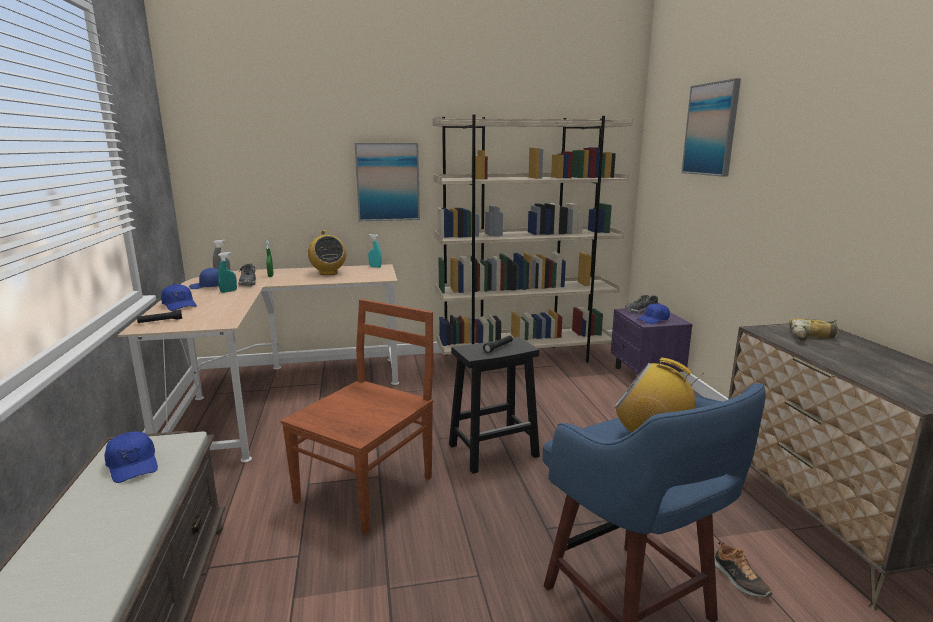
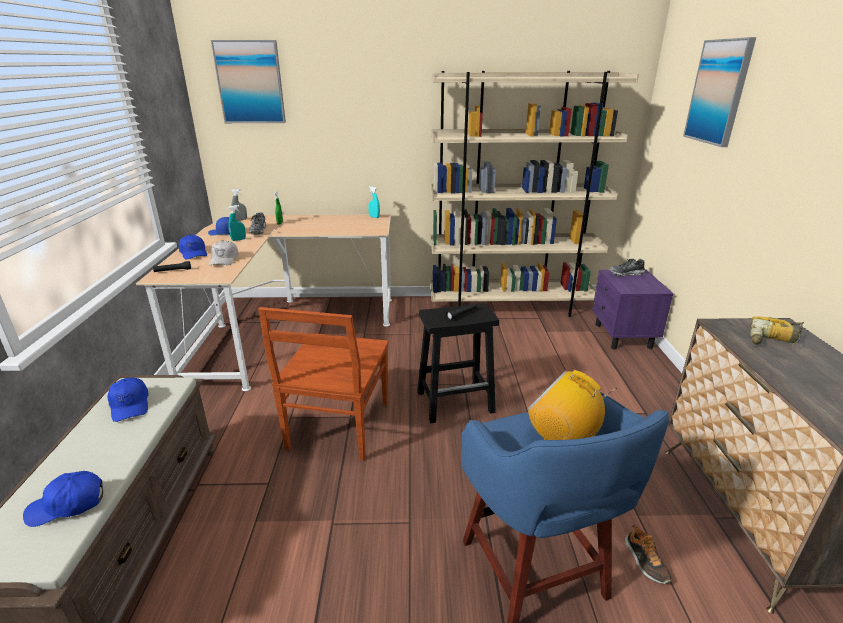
camera: 10 degrees right, 10 degrees up
(219, 309) = (224, 259): none -> white cap
(328, 273) = (330, 222): radio -> none
(368, 487) = (338, 426): brown chair -> brown chair turned 150 degrees clockwise
(387, 182) = (388, 136): picture -> picture (250, 82)
(653, 320) = (634, 285): blue cap -> blue cap (68, 505)

